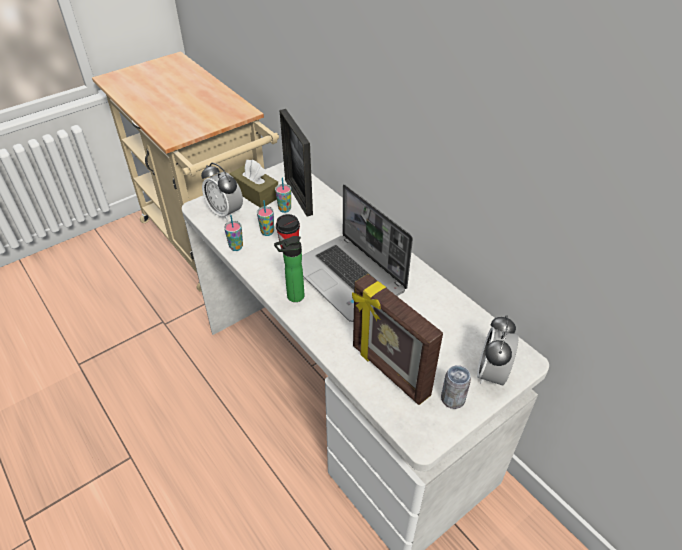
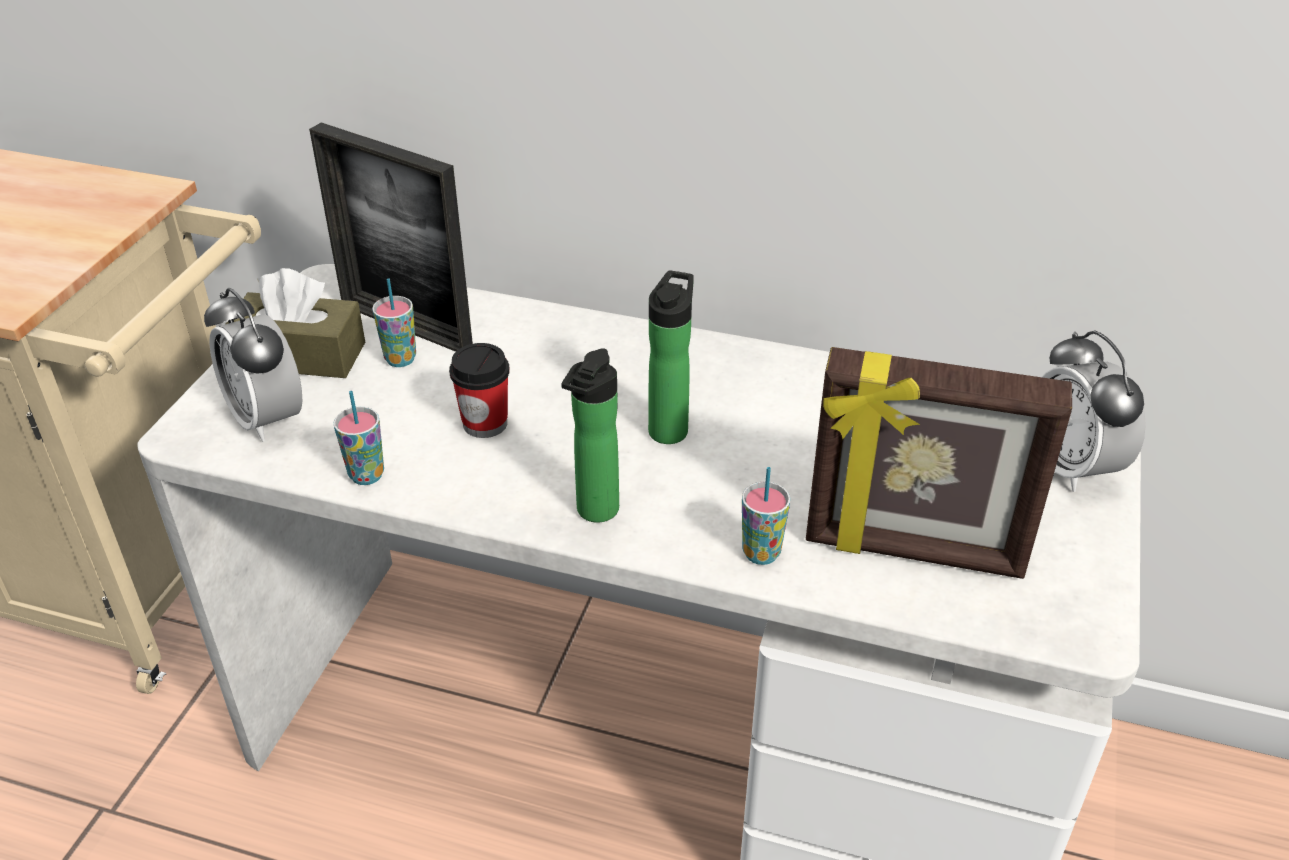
camera: 35 degrees left, 5 degrees down
(225, 212) = (267, 418): alarm clock -> alarm clock turned 45 degrees clockwise
(267, 232) = (408, 417): cup -> cup (761, 553)
(349, 278) = (670, 428): laptop -> bottle
(452, 399) = (1060, 539): can -> none

